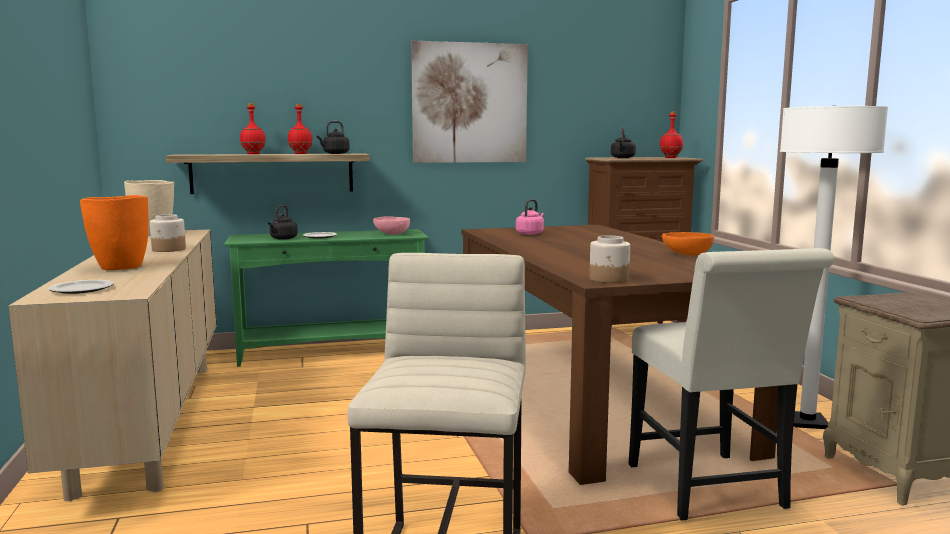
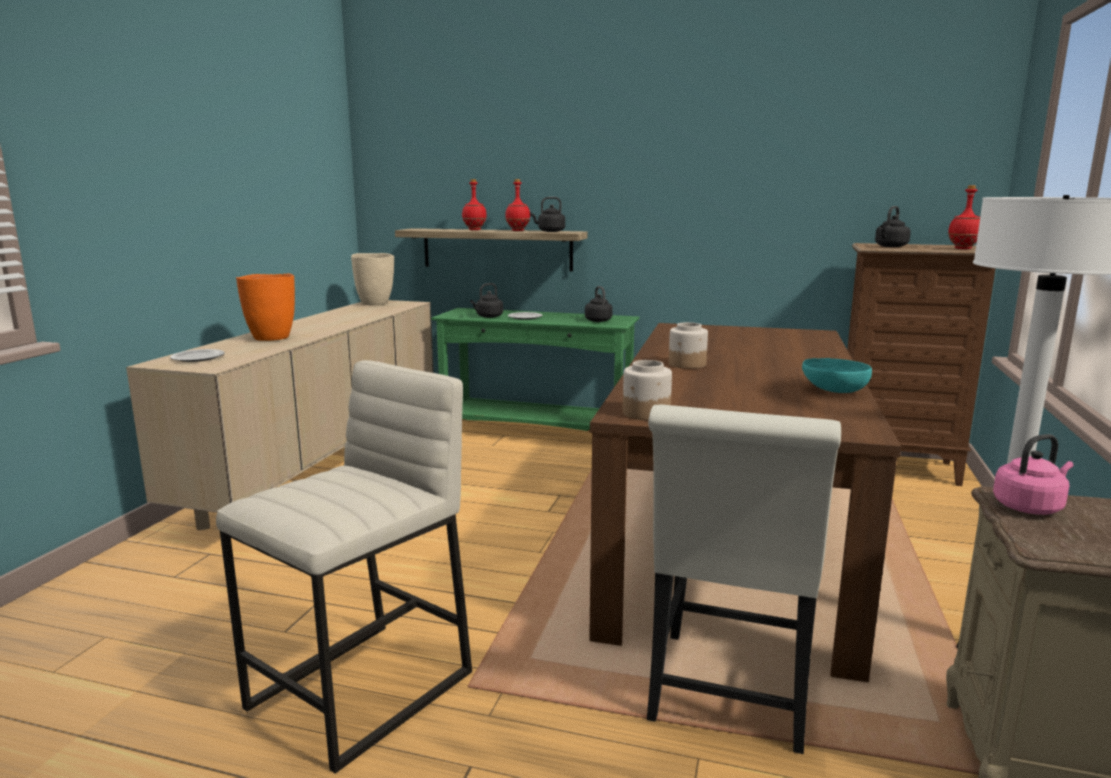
camera: 30 degrees right, 5 degrees up
(169, 249) = (347, 322): jar -> jar (687, 364)
(391, 234) = (597, 320): pink bowl -> black kettle
(470, 103) = (706, 175): picture -> none
(530, 233) = (718, 336): pink kettle -> pink kettle (1029, 507)
(686, 255) = (833, 391): orange bowl -> turquoise bowl

